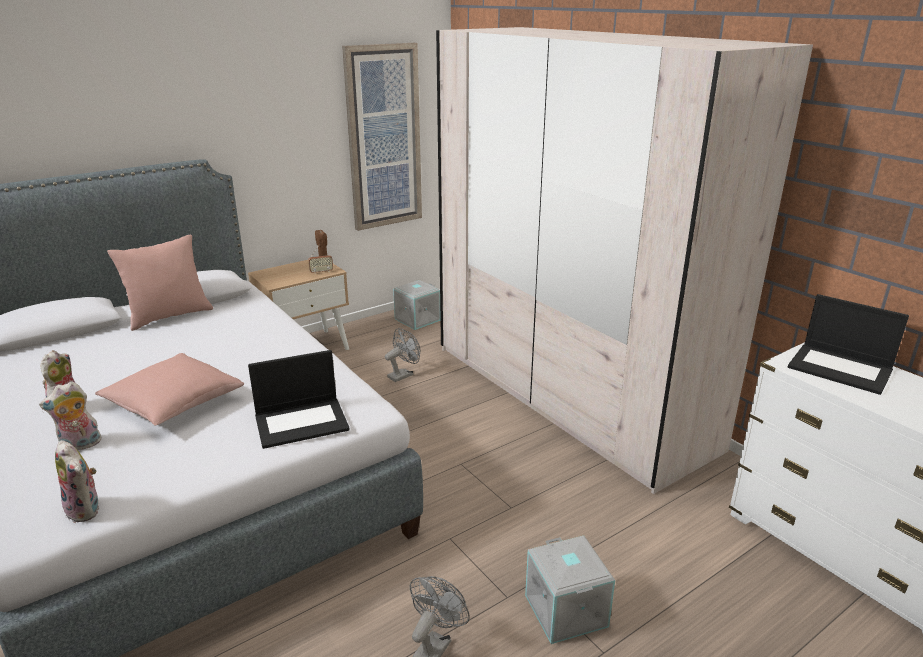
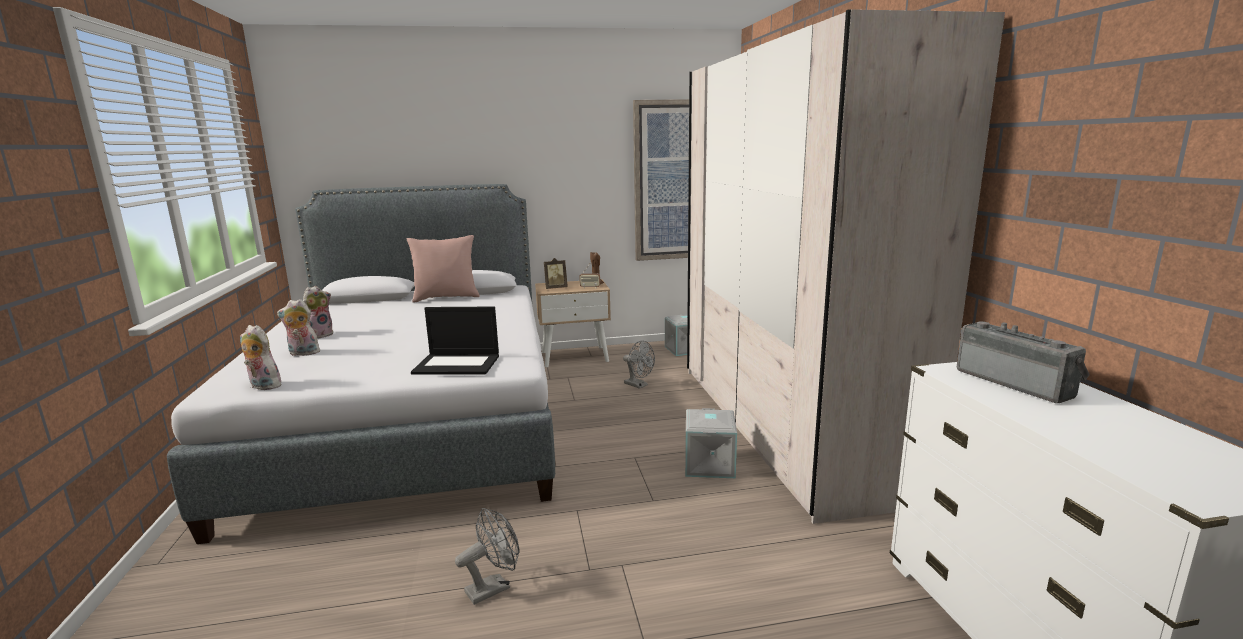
camera: 25 degrees right, 10 degrees down
(86, 509) = (263, 386): plush toy -> plush toy turned 135 degrees clockwise
(173, 403) = (387, 341): pink pillow -> none
(281, 277) = (555, 288): none -> picture frame
(403, 375) = (639, 385): grey fan -> grey fan turned 60 degrees clockwise
(567, 610) = (638, 598): grey storage box -> grey storage box (710, 465)
(841, 368) = (1016, 383): laptop -> radio

